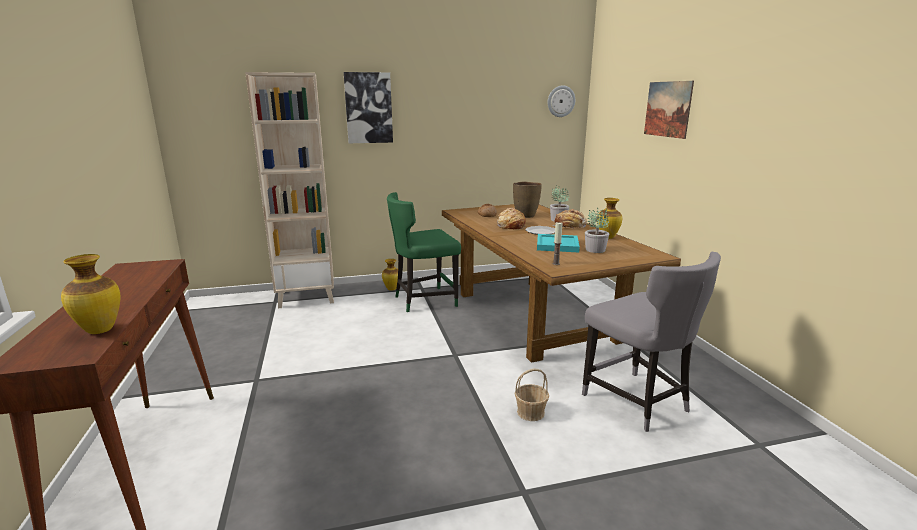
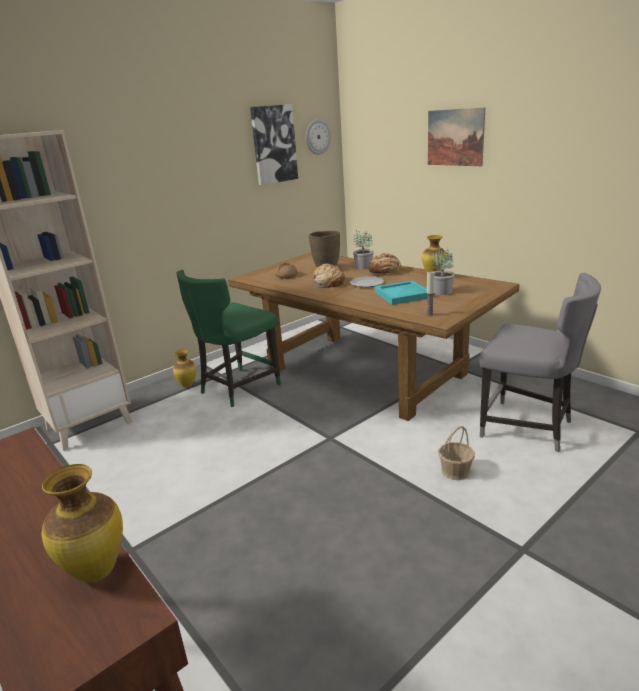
camera: 25 degrees left, 5 degrees up
(368, 108) = (115, 169): picture -> picture (273, 144)

